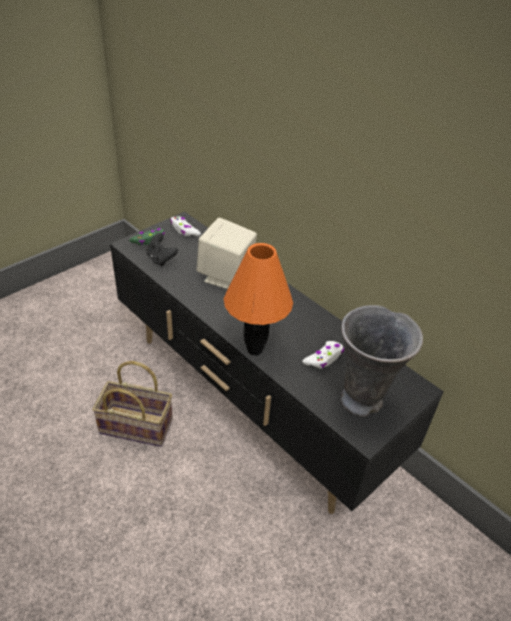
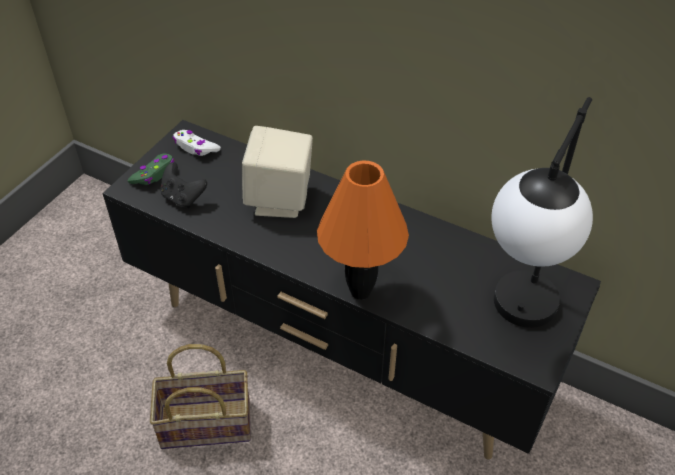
camera: 15 degrees left, 5 degrees up
(324, 358) = (448, 279): white game controller -> none
(363, 401) = (516, 321): grey vase -> table lamp

